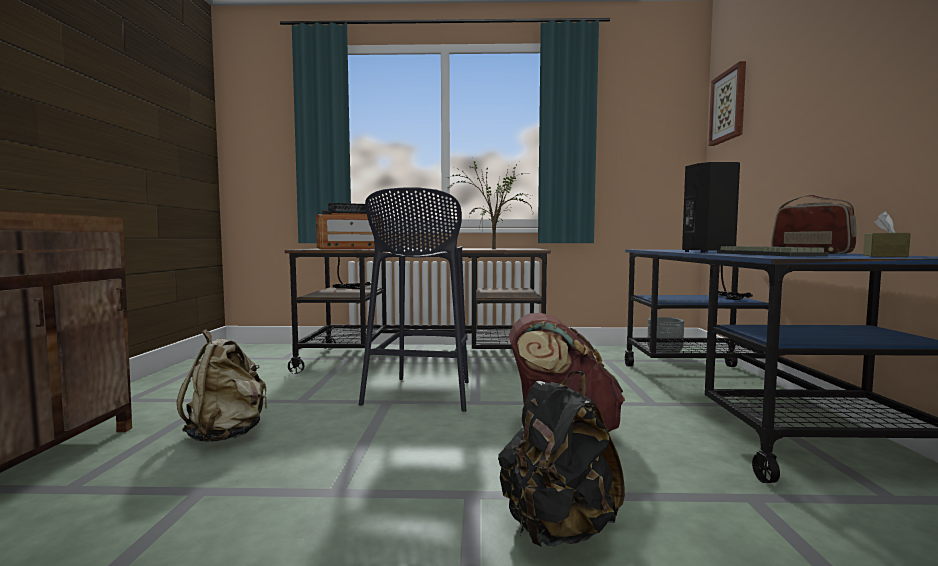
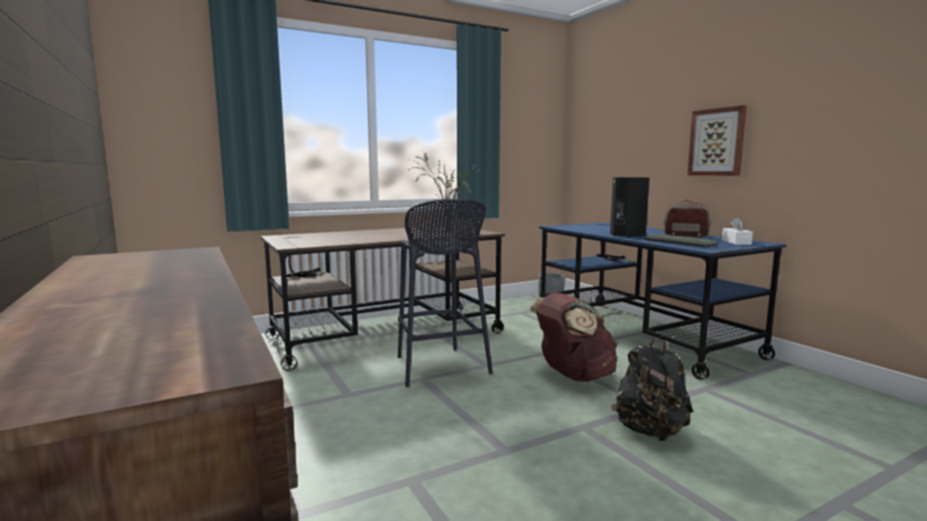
camera: 30 degrees left, 5 degrees up
(226, 435) = (342, 437): beige backpack -> none
(350, 248) = (316, 239): radio -> none
(729, 106) = (590, 113): picture -> picture (717, 142)
(884, 256) = (736, 242): brown tissue box -> white tissue box

